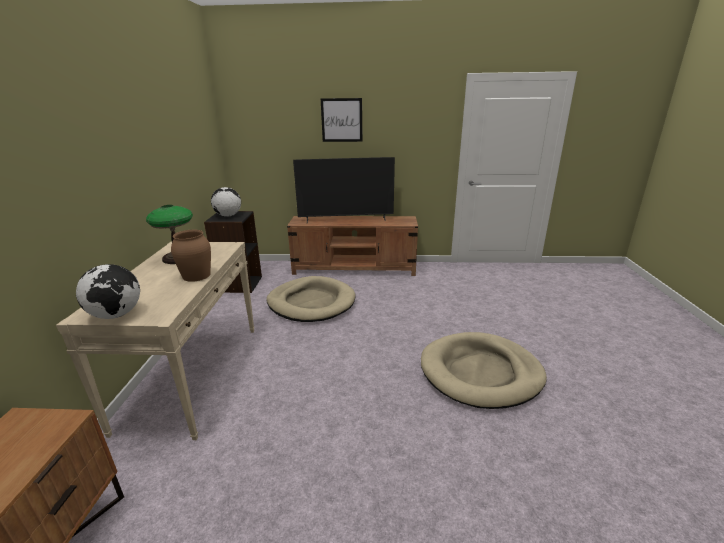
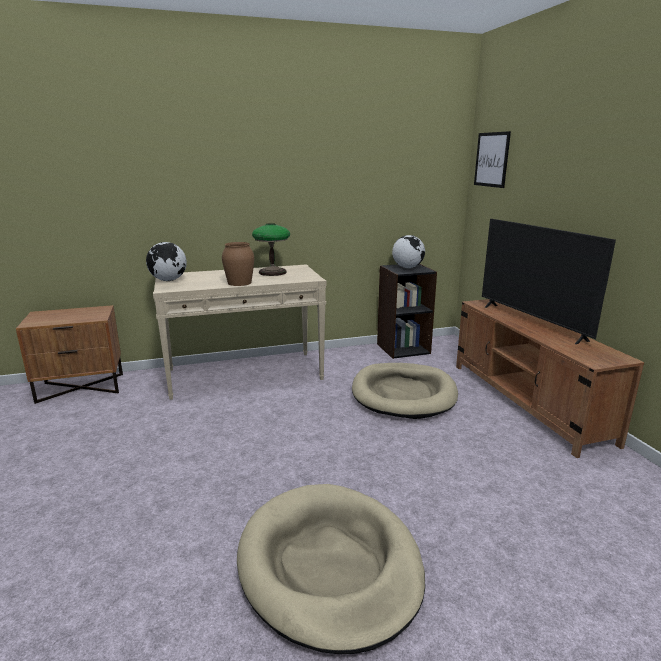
camera: 70 degrees right, 5 degrees down
(342, 120) = (576, 171): picture -> picture (491, 159)

